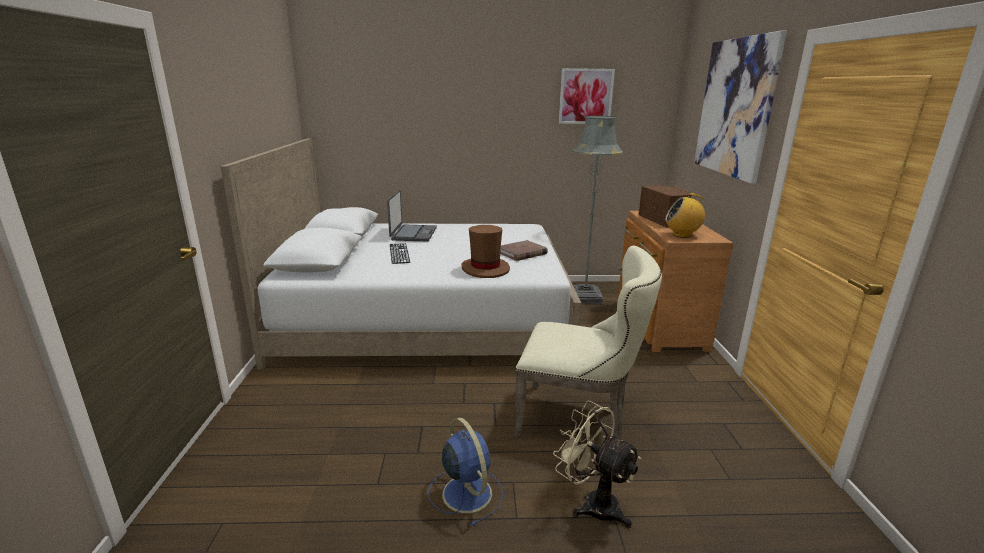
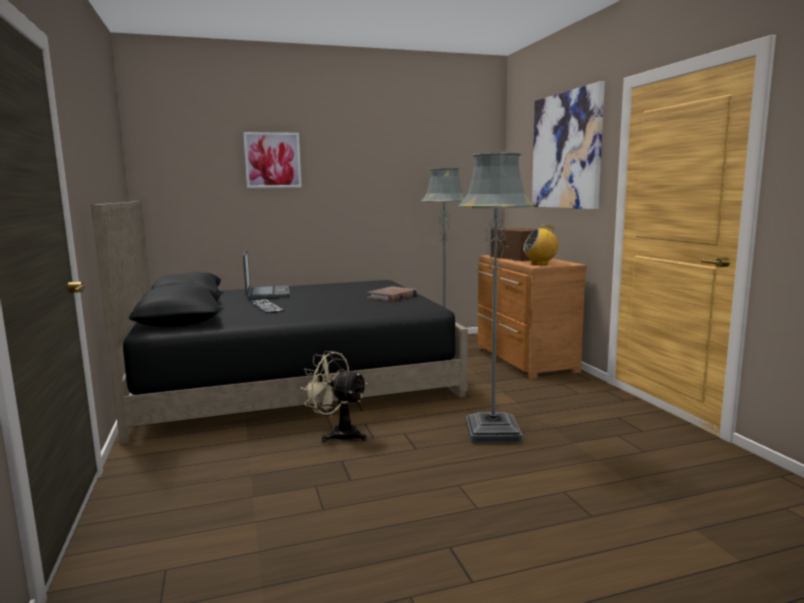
camera: 15 degrees left, 10 degrees down
(428, 317) = (293, 380): white bed -> black bed
(466, 492) = (417, 499): blue fan -> none
(485, 269) = (366, 308): brown hat -> none
(579, 418) = (492, 432): beige chair -> grey floor lamp
(585, 96) = (423, 154): picture -> picture (272, 160)
(593, 503) = (540, 486): beige fan -> beige fan (338, 434)

